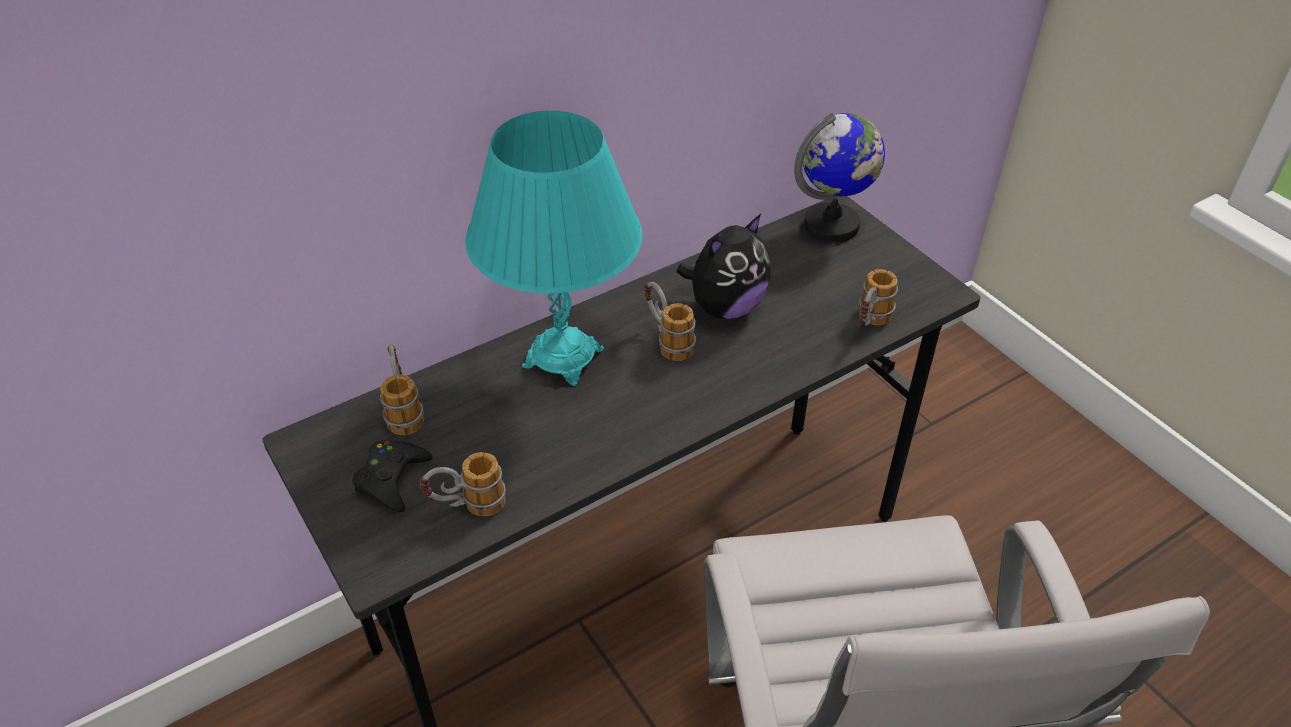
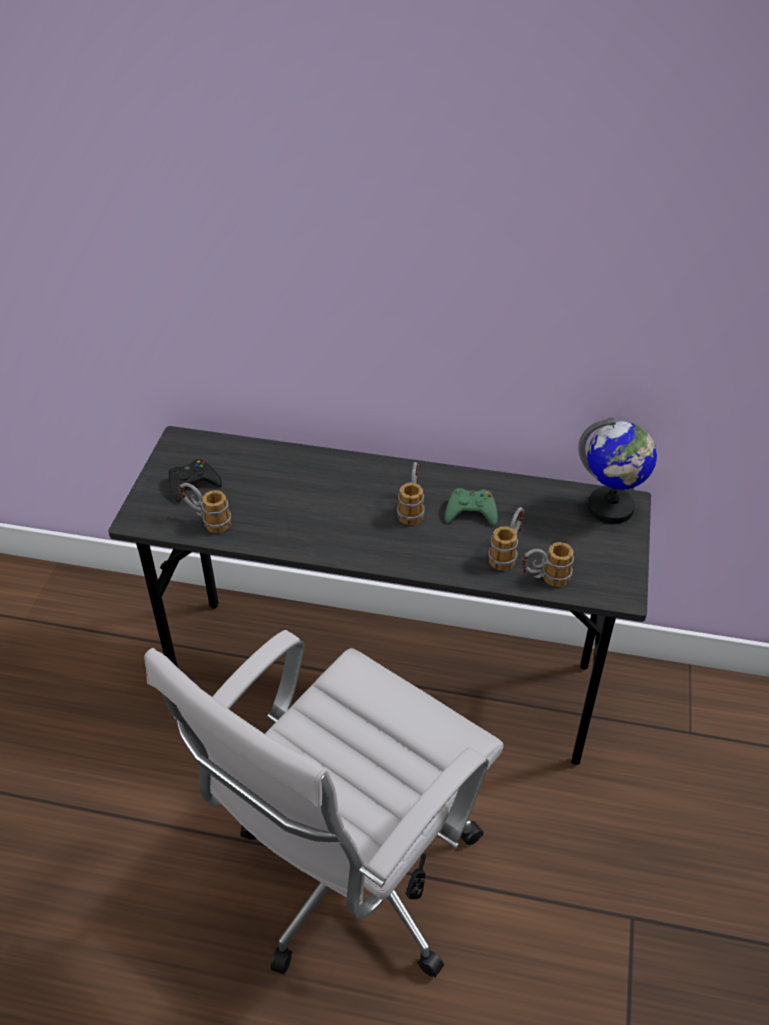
camera: 45 degrees right, 0 degrees up
(403, 409) = (239, 454): mug -> mug (507, 552)
(563, 358) = (345, 480): turquoise table lamp -> none
(725, 306) = (471, 511): plush toy -> green game controller

